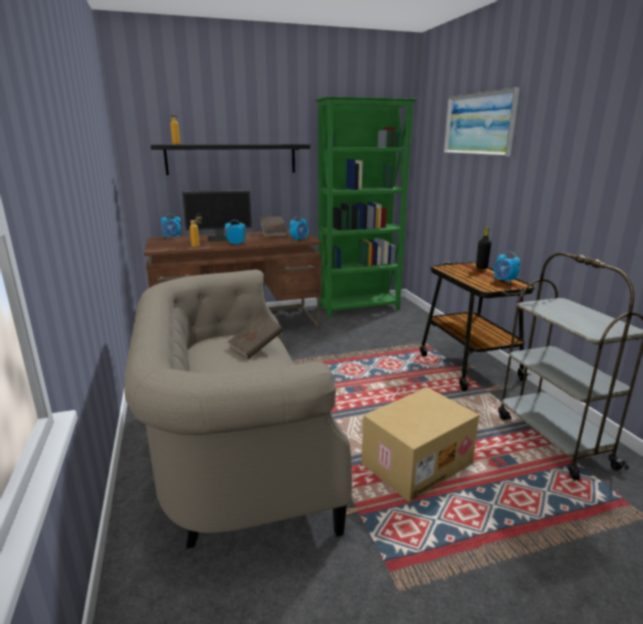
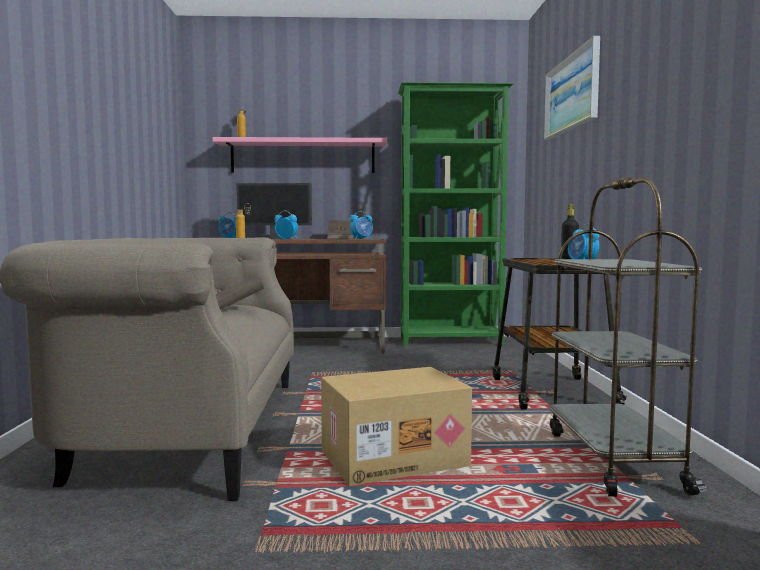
camera: 15 degrees right, 15 degrees down
(232, 159) = (303, 157): black shelf -> pink shelf

